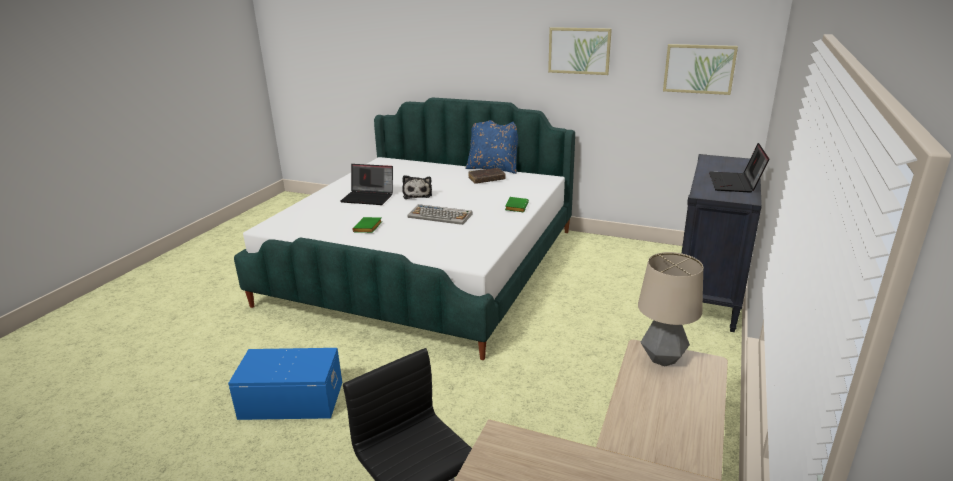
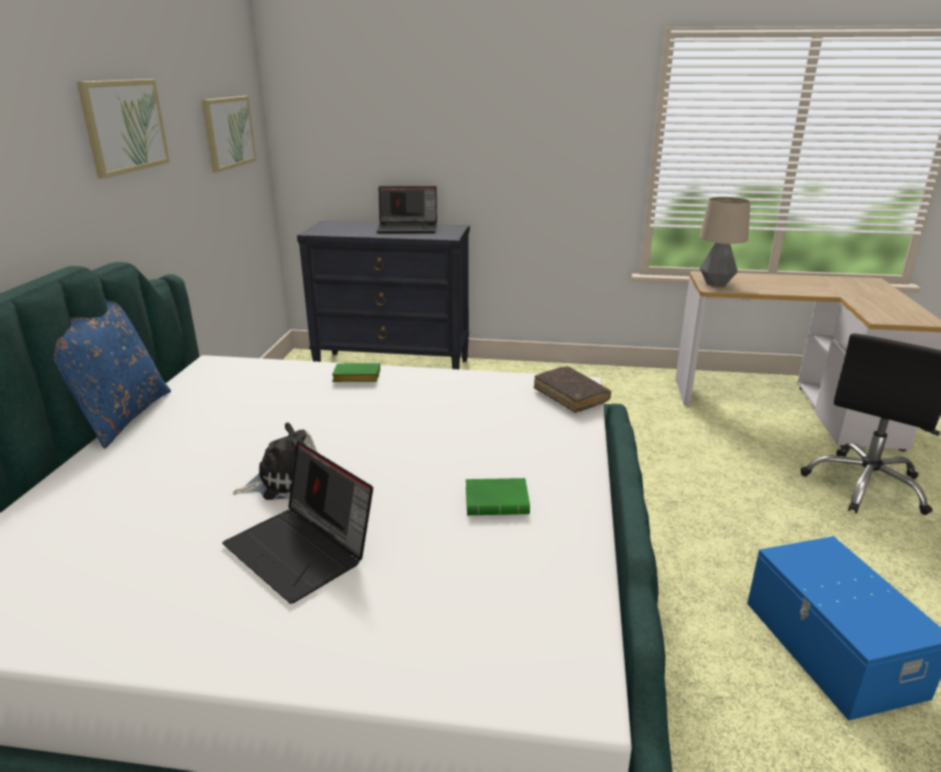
camera: 105 degrees left, 0 degrees up
(369, 197) = (302, 551): laptop -> laptop turned 135 degrees clockwise
(440, 216) = (409, 434): keyboard -> none
(486, 179) = (198, 416): brown book -> brown book (570, 396)

